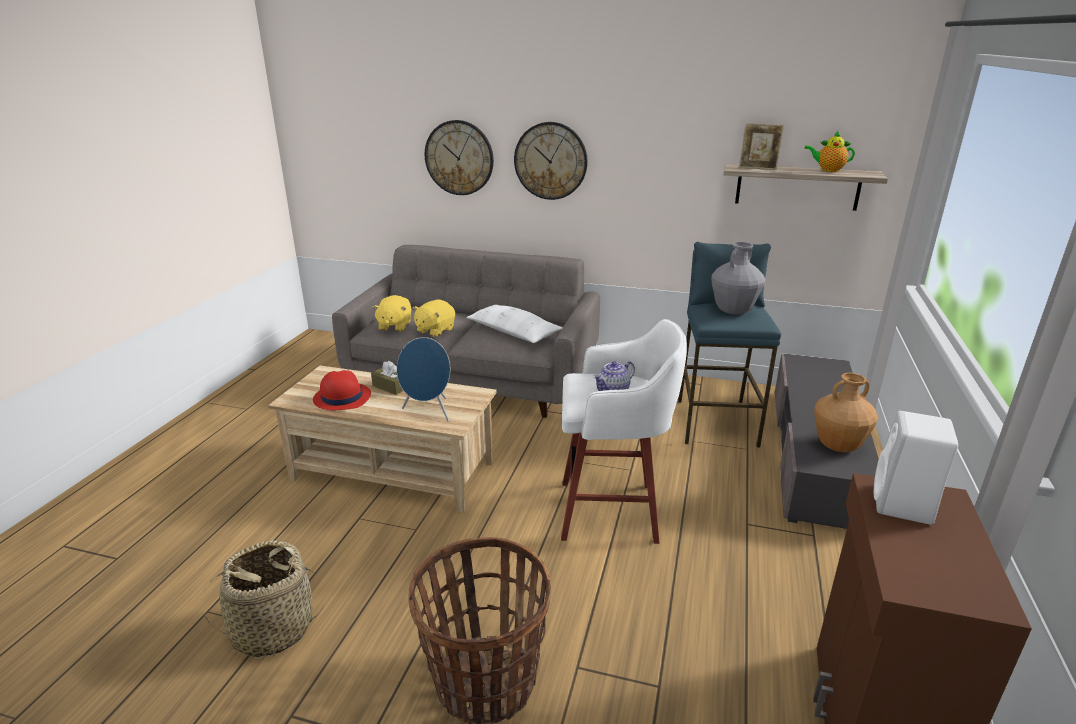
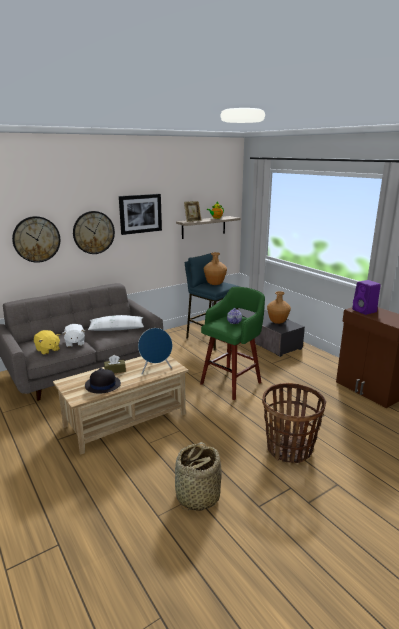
camera: 50 degrees left, 5 degrees down
(342, 397) = (102, 385): red hat -> black hat
(434, 330) = (75, 343): yellow plush toy -> white plush toy
(612, 512) = (232, 382): white stool -> green stool
(645, 138) = (140, 213): none -> picture
(733, 311) = (215, 284): grey vase -> brown vase
(903, 506) = (365, 311): white speaker -> purple speaker

